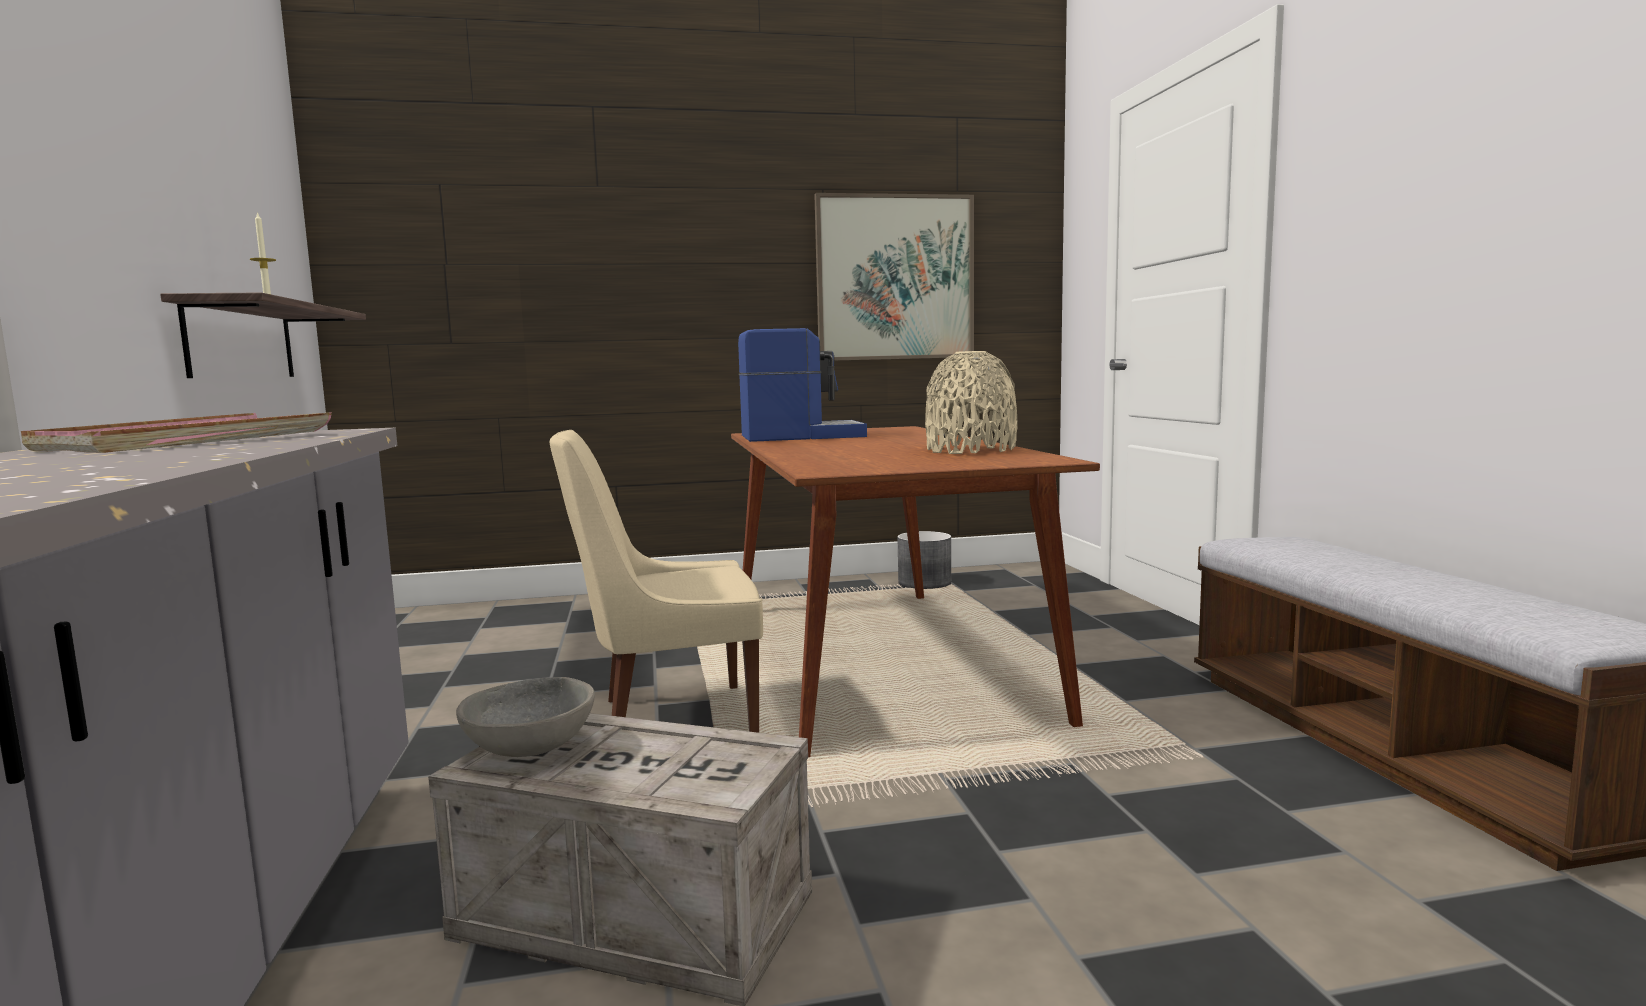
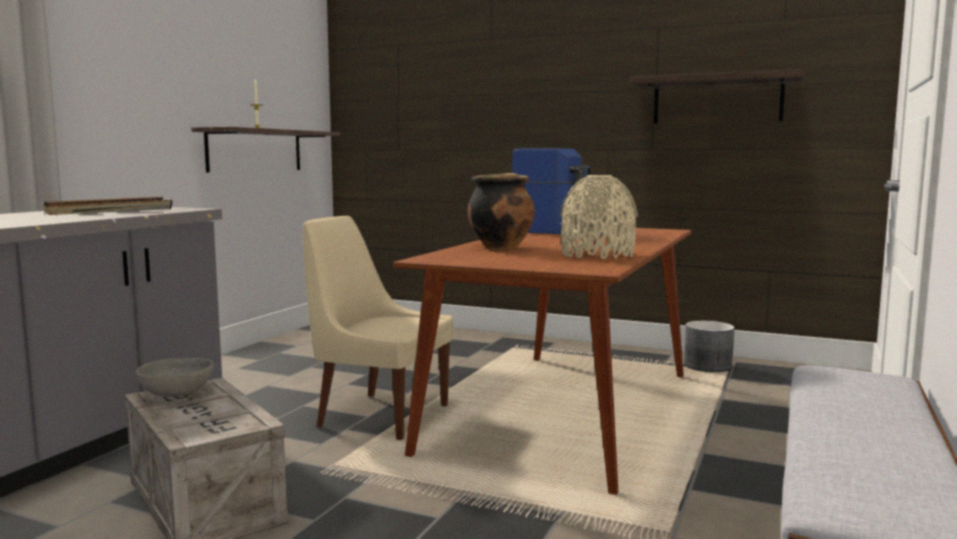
camera: 35 degrees right, 0 degrees up
(188, 441) = (108, 211): pink tray -> black tray
(829, 454) = (500, 247): none -> cooking pot
(895, 278) = (717, 100): picture -> shelf

